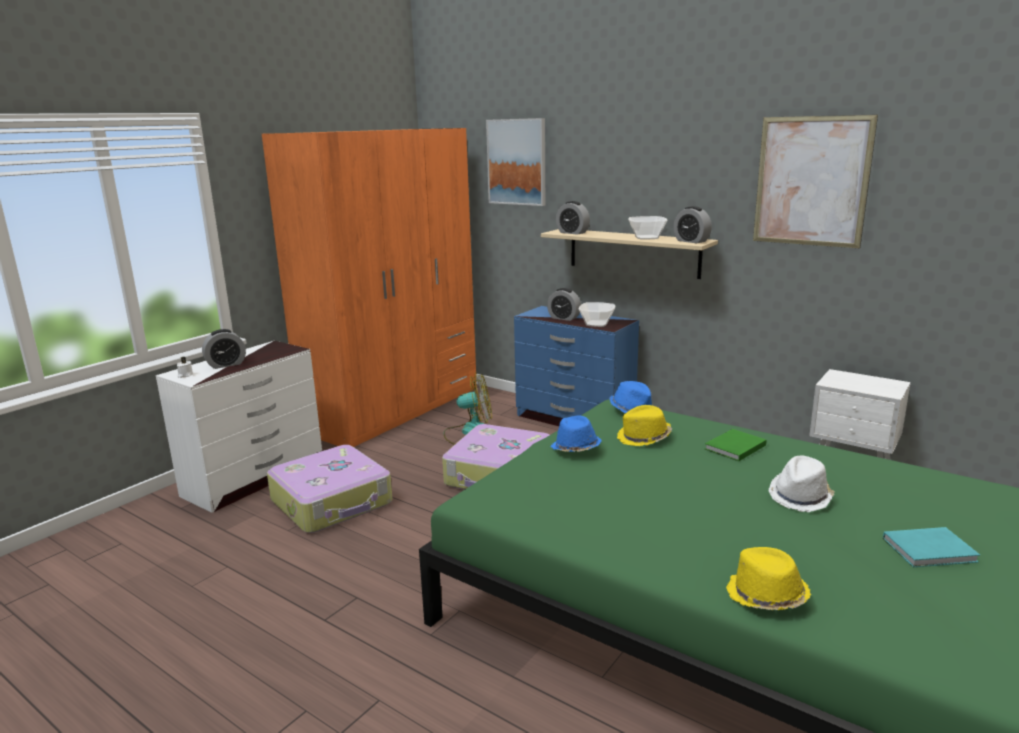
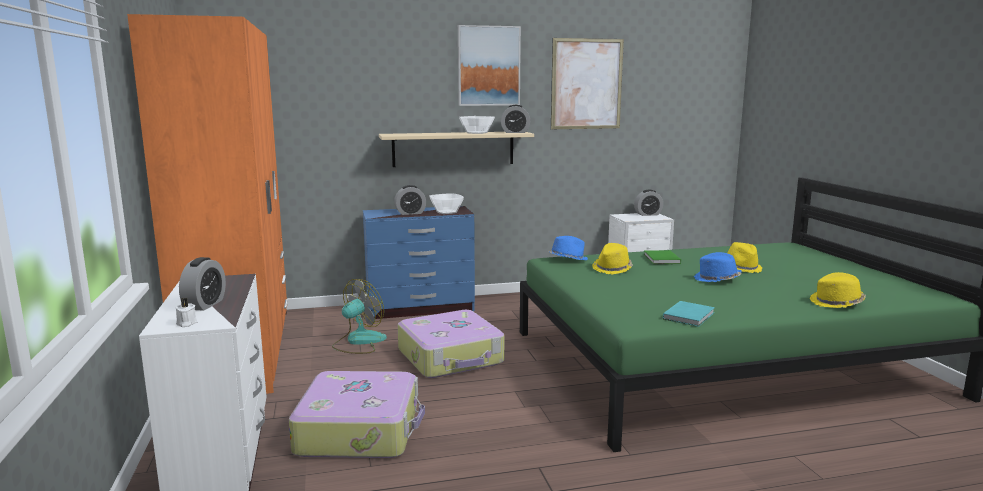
camera: 50 degrees left, 5 degrees down
(517, 162) = (325, 72): picture -> picture (488, 66)
(572, 233) = (407, 134): alarm clock -> alarm clock (648, 214)
(575, 449) = (599, 284): blue hat -> blue hat (717, 279)
(800, 496) = (741, 267): white hat -> yellow hat
(931, 550) = (823, 269): turquoise book -> turquoise book (690, 315)

